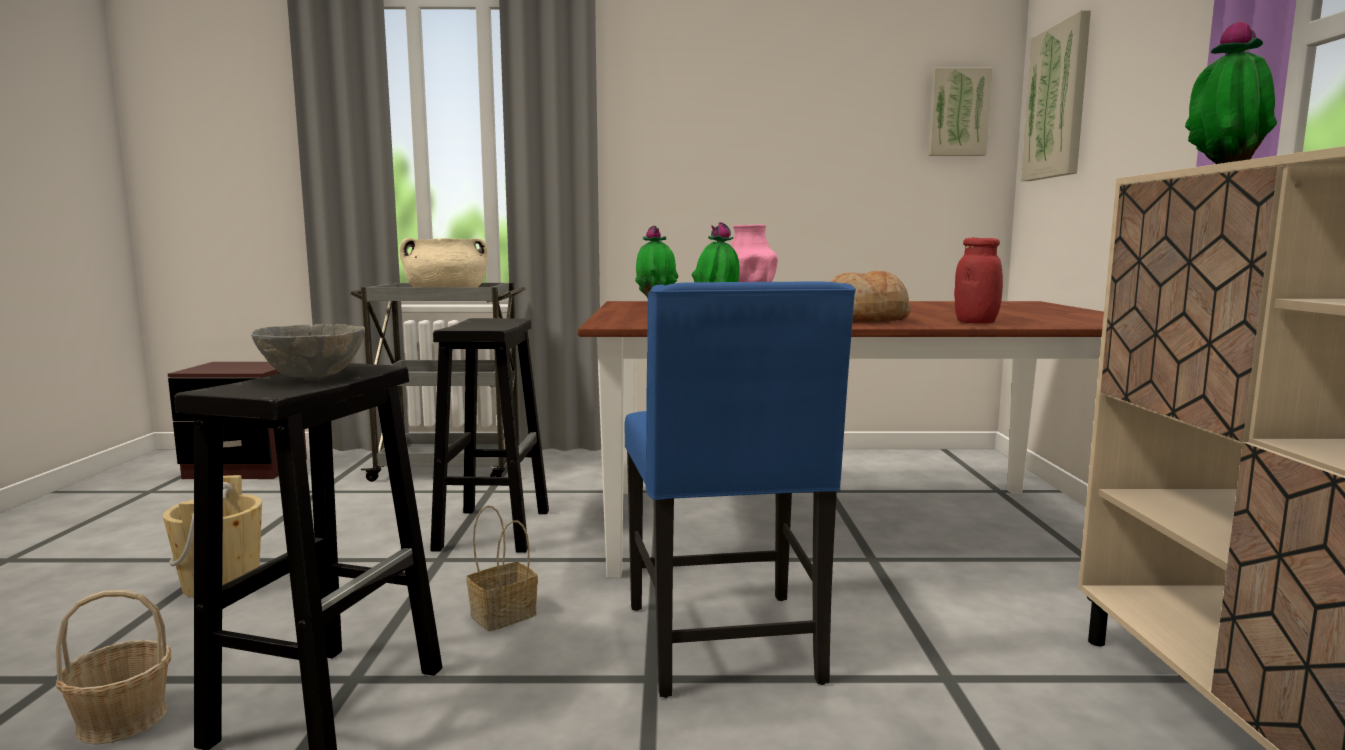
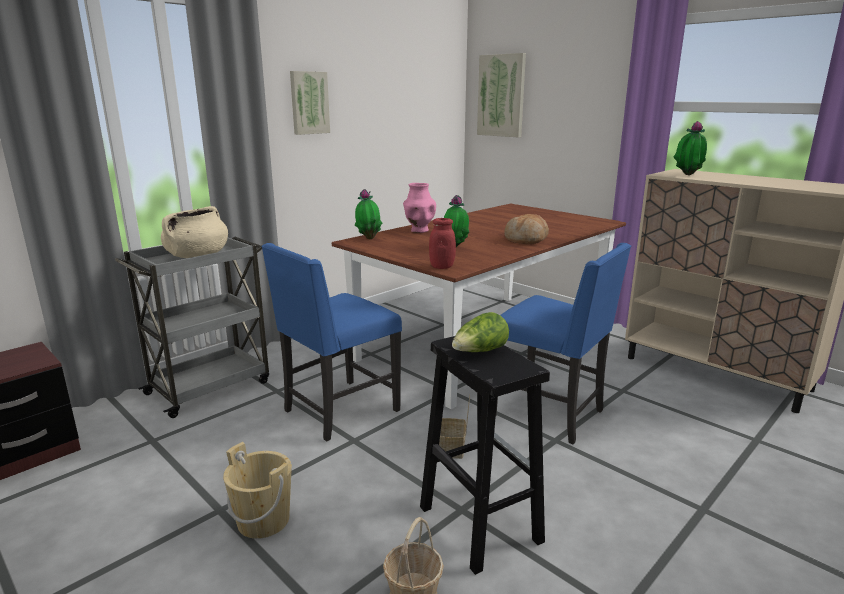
camera: 45 degrees left, 10 degrees up
(313, 375) = (480, 352): grey bowl -> lettuce
(494, 529) = (339, 411): black stool -> blue chair
(958, 113) = (442, 93): picture -> picture (309, 103)
(976, 322) = (564, 233): red jar -> red jar (442, 267)

